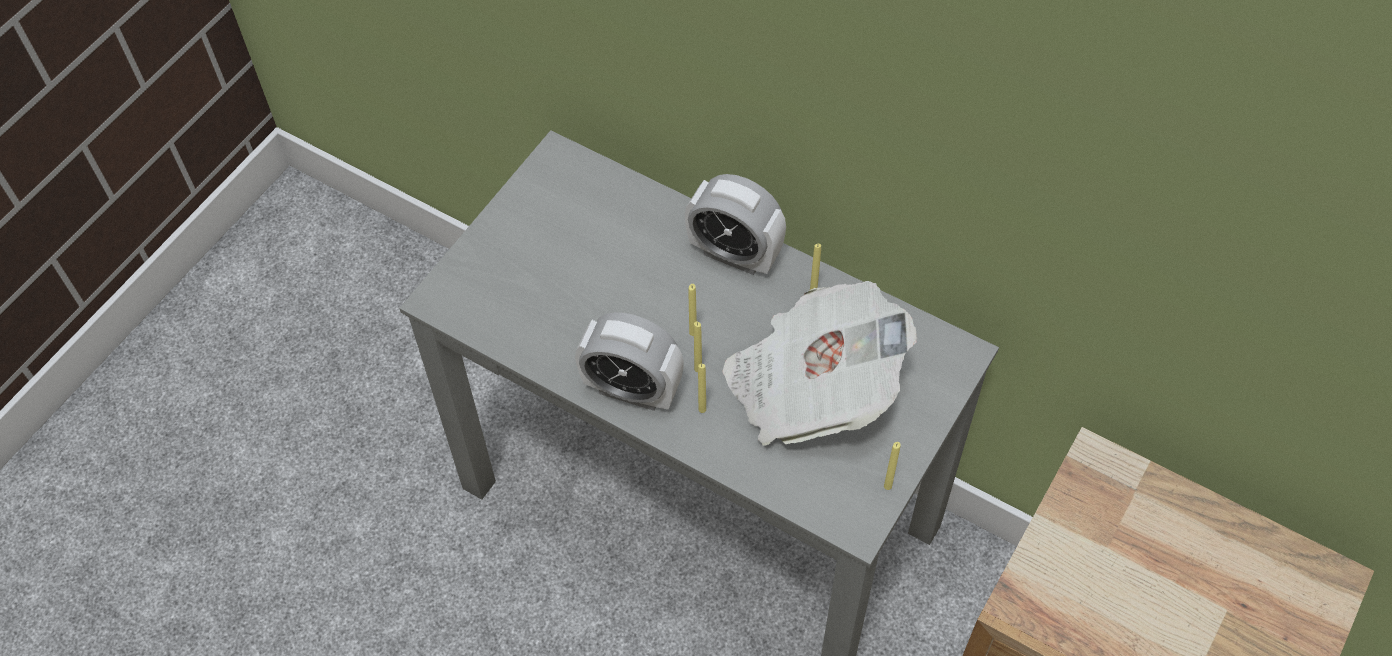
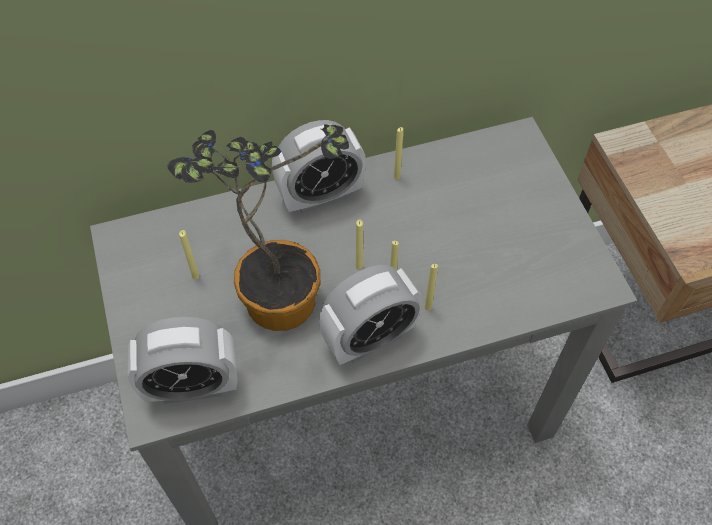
camera: 50 degrees left, 0 degrees up
(481, 306) = (192, 386): none -> alarm clock
(611, 294) = (275, 292): none -> potted plant
(812, 387) = (470, 231): newspaper -> none
(887, 486) = (585, 246): yellow candle -> yellow candle (195, 276)

